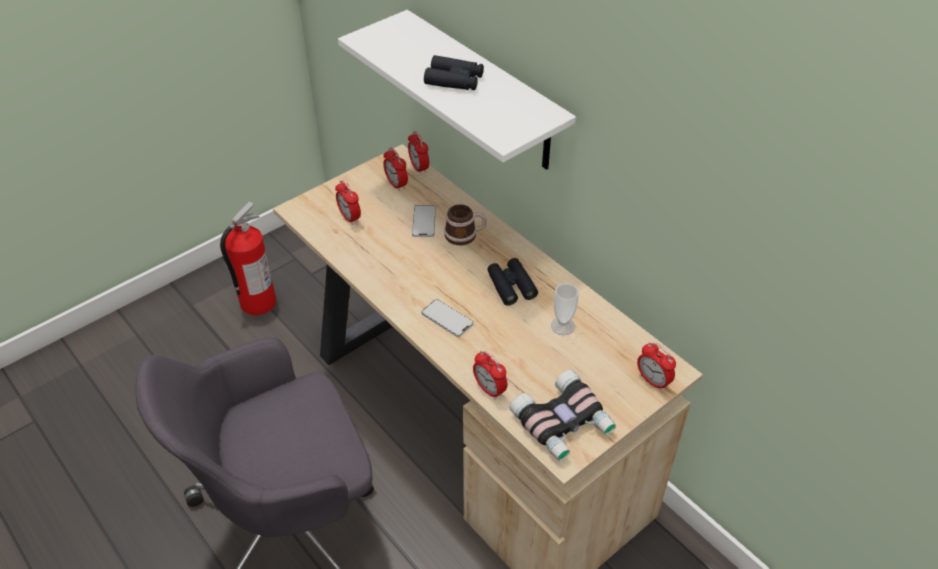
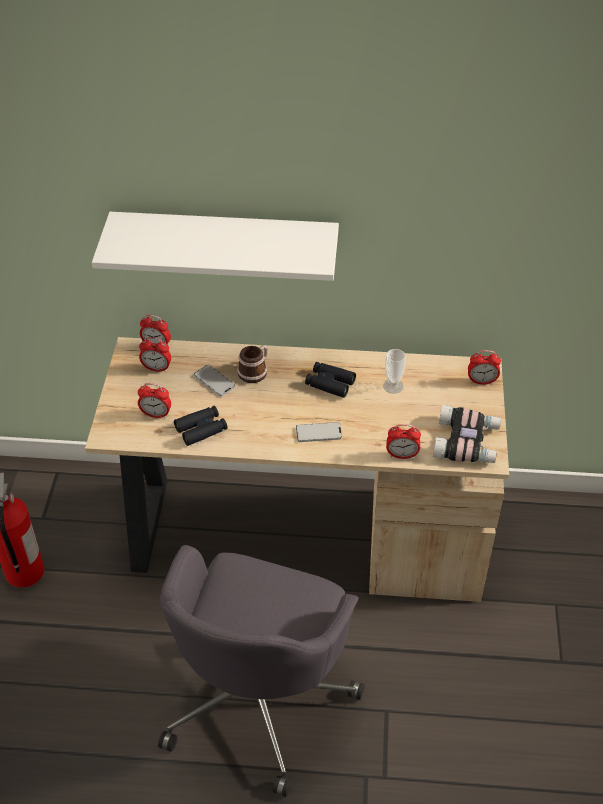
camera: 45 degrees left, 0 degrees up
(454, 80) = (227, 244): black binoculars -> black binoculars (201, 429)

